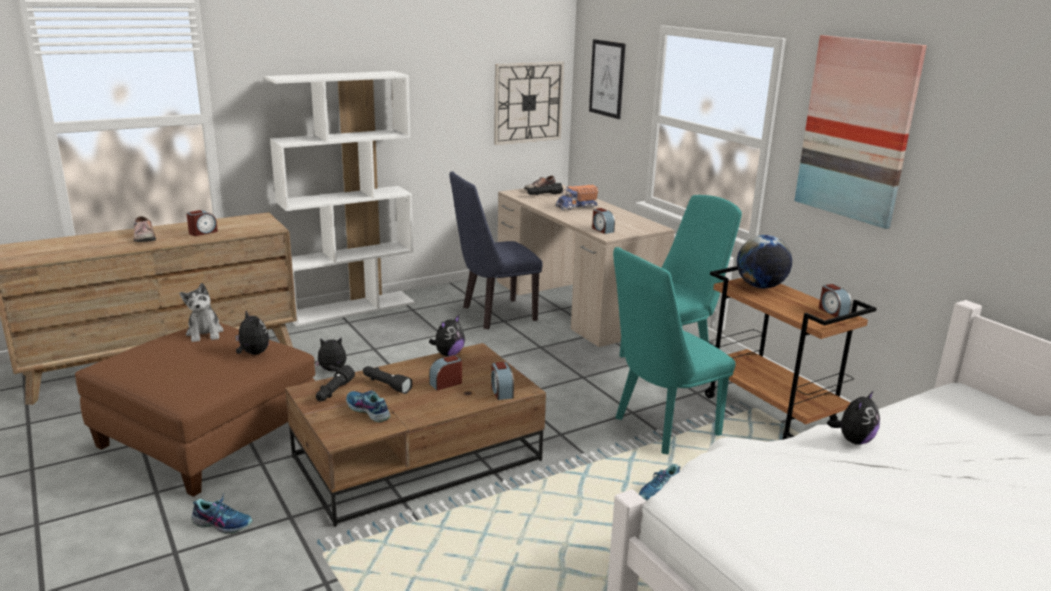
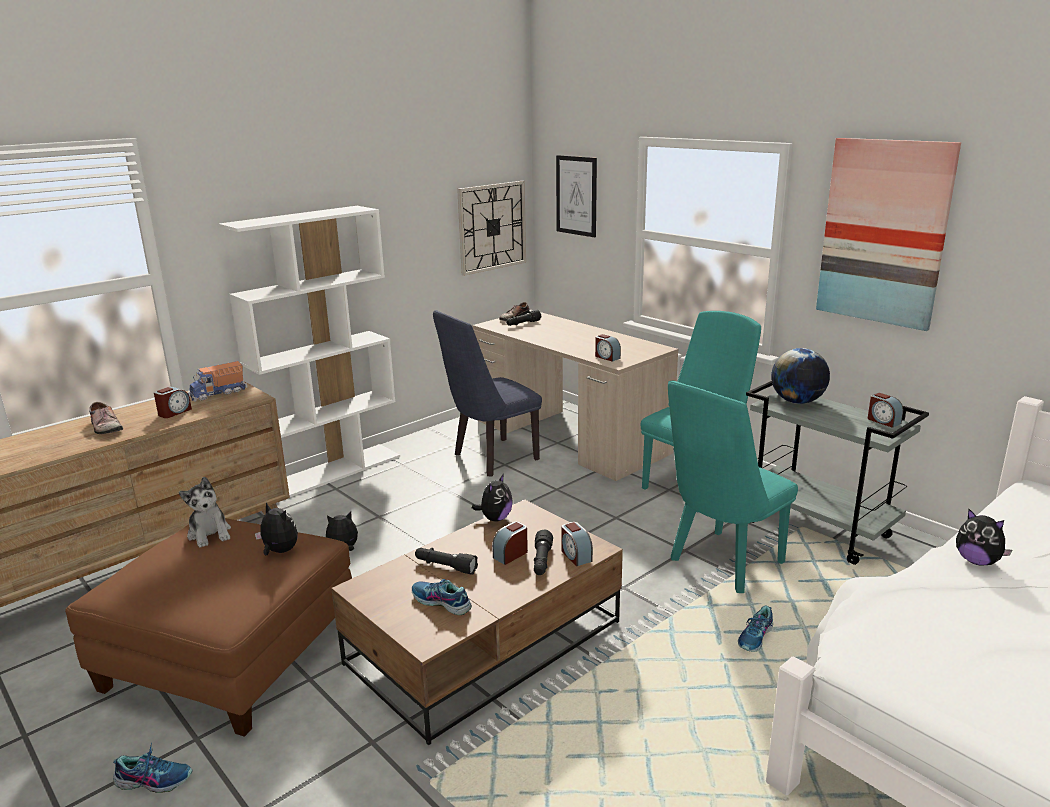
camera: 10 degrees left, 0 degrees up
(222, 523) = (294, 765): shoe -> shoe (154, 780)
(334, 392) = (391, 584): black flashlight -> black flashlight (542, 561)
(577, 207) = (565, 334): toy truck -> toy truck (218, 393)
(771, 412) = (819, 529): brown cart -> grey cart
(853, 440) = (977, 561): plush toy -> plush toy turned 105 degrees clockwise

